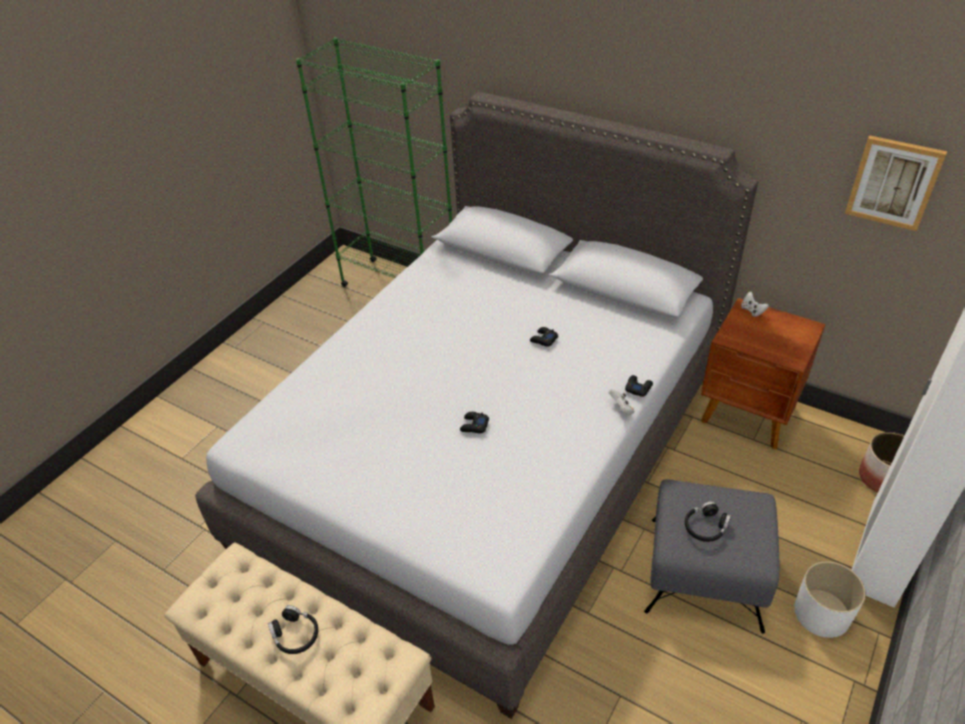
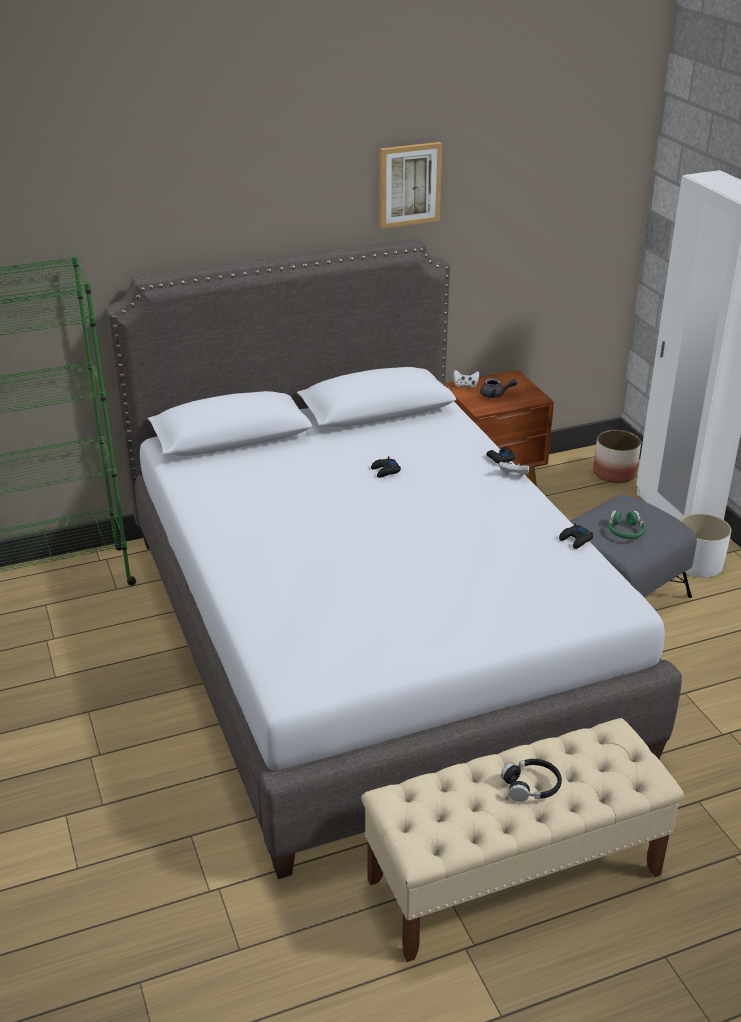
camera: 55 degrees left, 10 degrees down
(474, 426) = (445, 548): black game controller -> black game controller (576, 540)
(705, 527) = (625, 531): black headphones -> green headphones
(762, 334) = (495, 395): none -> grey teapot
(894, 182) = (541, 219): picture -> picture (409, 184)

